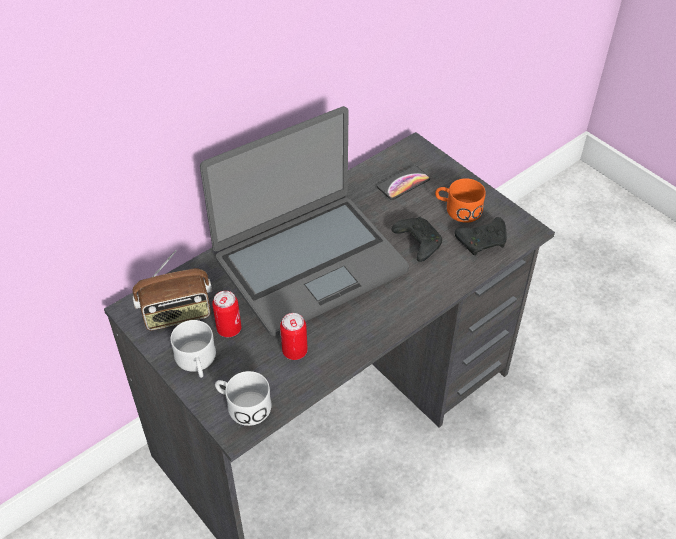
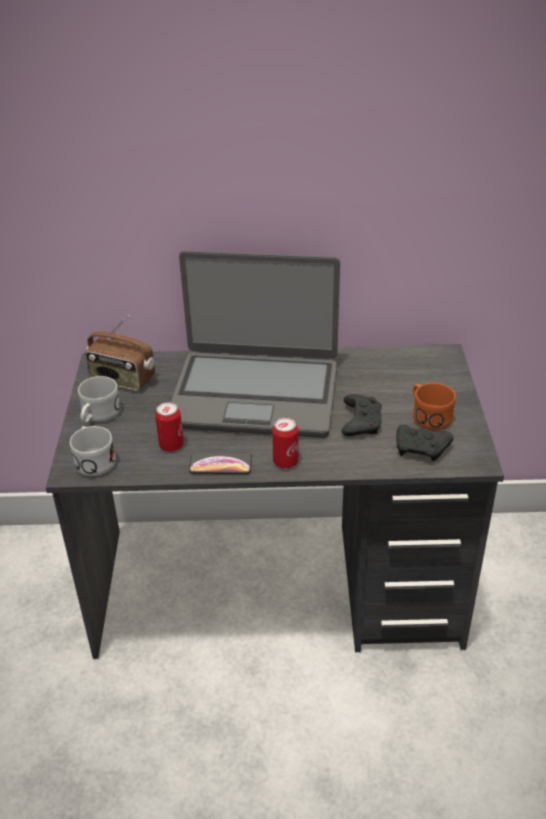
camera: 40 degrees right, 10 degrees down
(229, 329) = (144, 407): can -> can (285, 462)
(403, 183) = (402, 375): phone -> phone (220, 464)

